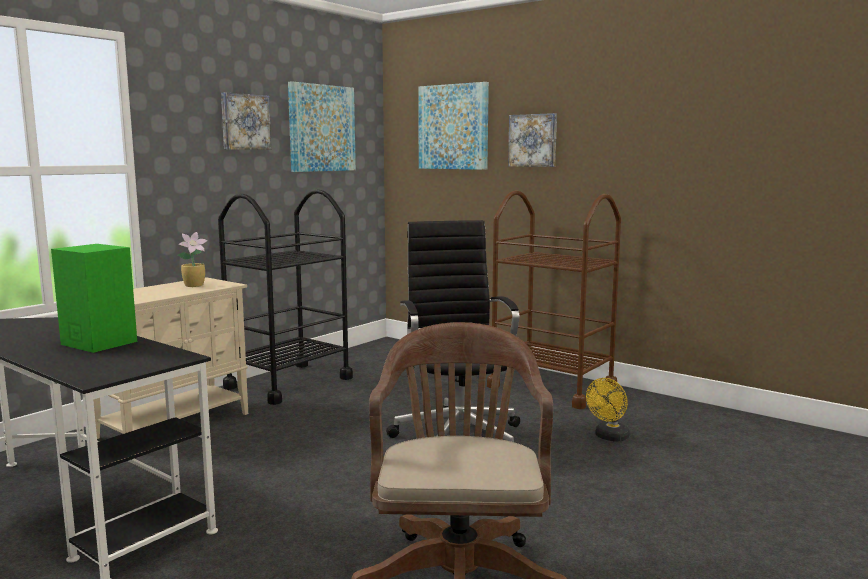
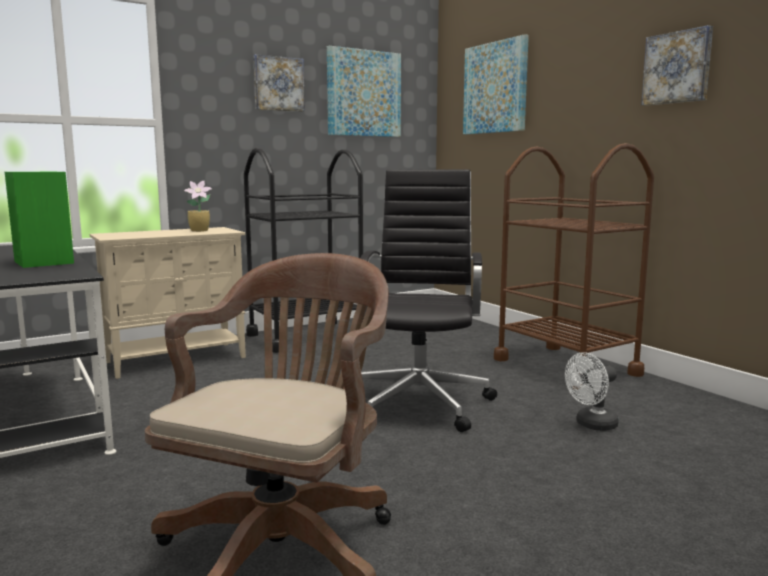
camera: 20 degrees right, 0 degrees up
(533, 140) = (569, 94): picture -> picture (677, 68)
(609, 437) = (591, 425): yellow fan -> white fan

